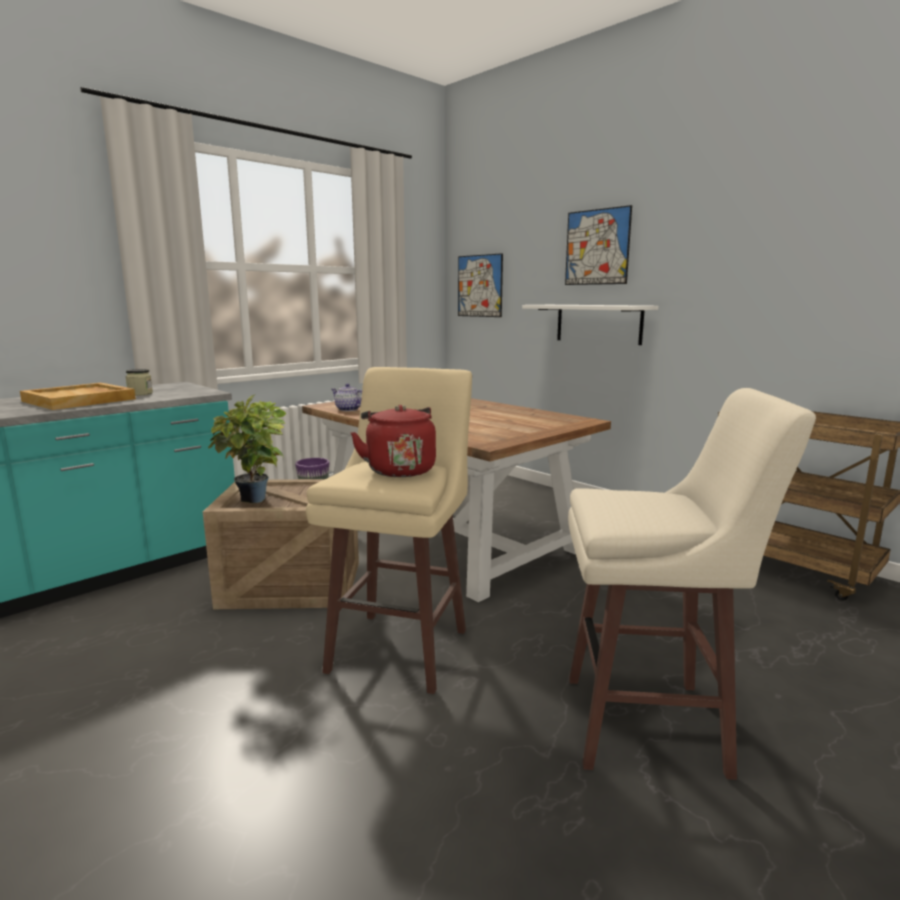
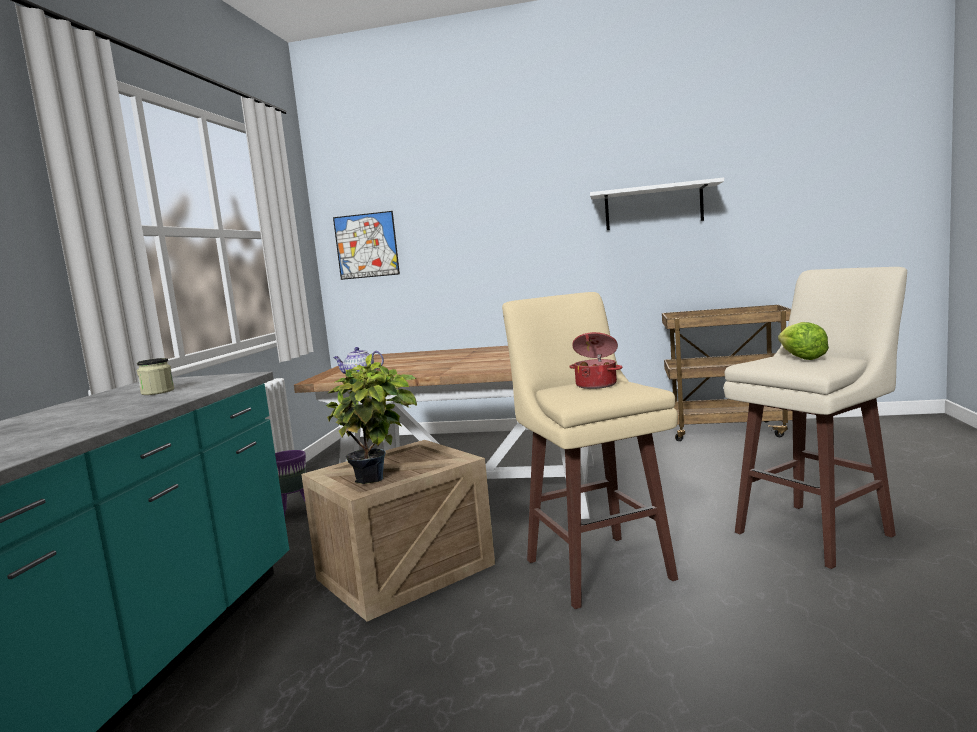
camera: 35 degrees left, 5 degrees down
(80, 400) = (106, 409): beige tray -> none
(399, 470) = (597, 384): red kettle -> cooking pot
(597, 247) = (501, 199): picture -> none
(598, 323) = (513, 267): white shelf -> white shelf (653, 207)
(648, 504) = (801, 358): none -> lettuce

